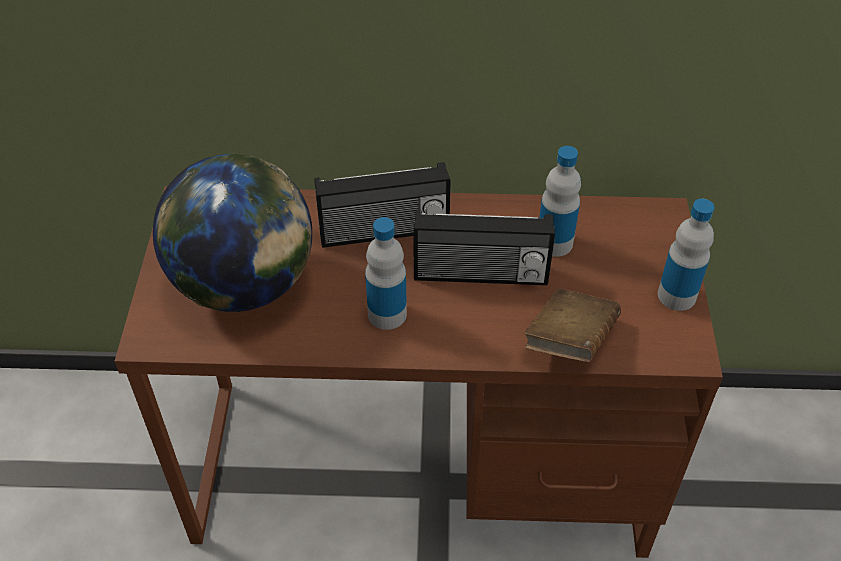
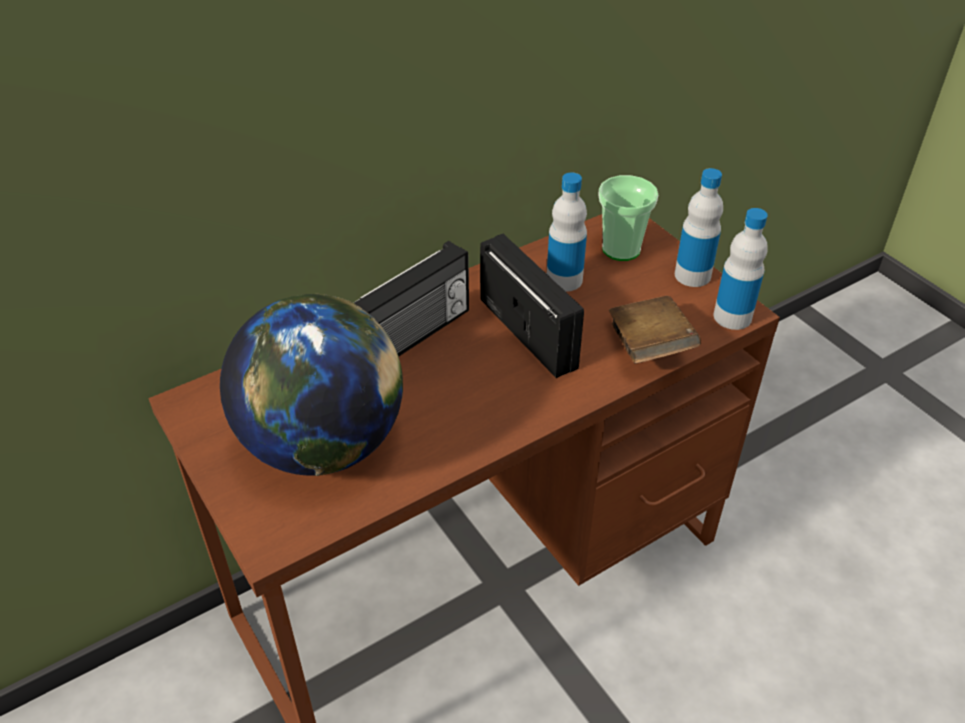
camera: 35 degrees left, 5 degrees down
(387, 314) = (482, 402): bottle -> bottle (732, 317)
(480, 275) = (530, 332): radio -> radio turned 90 degrees counterclockwise
(633, 239) = (621, 249): none -> cup

